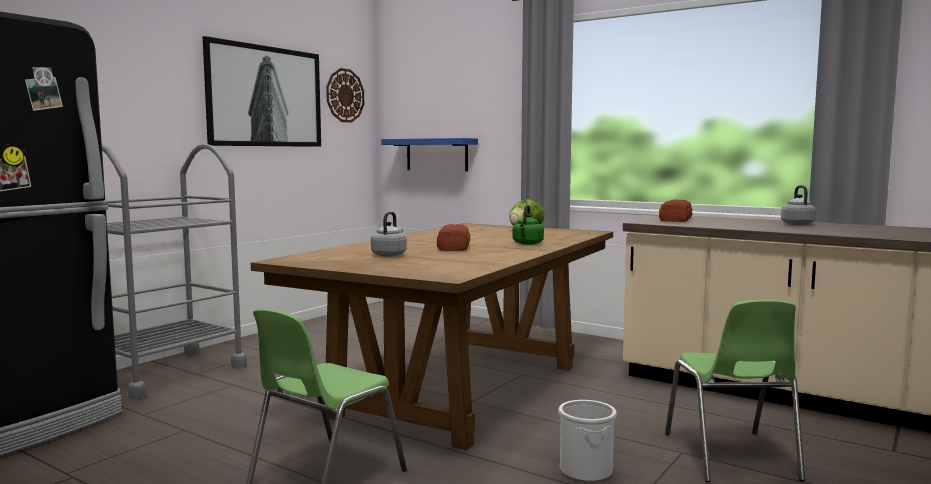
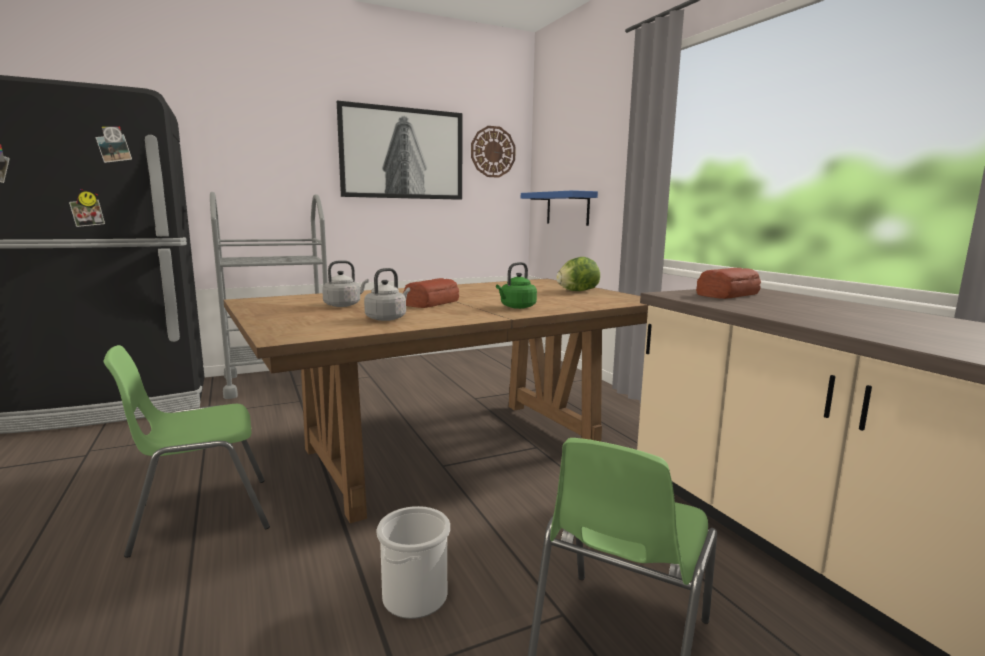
camera: 30 degrees right, 5 degrees up
(796, 224) = (902, 319): grey kettle -> grey kettle (387, 318)

